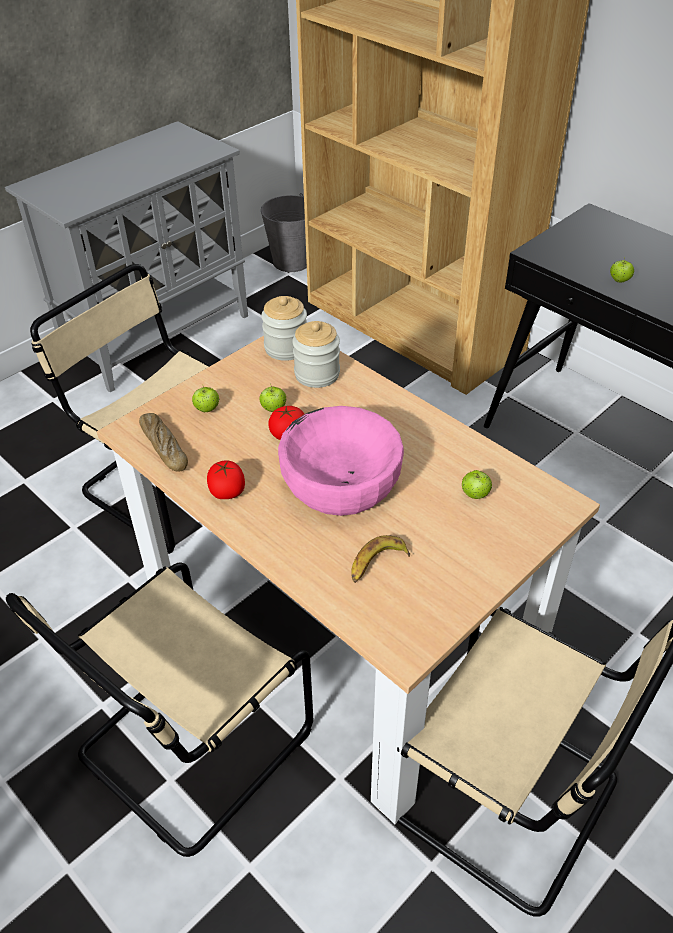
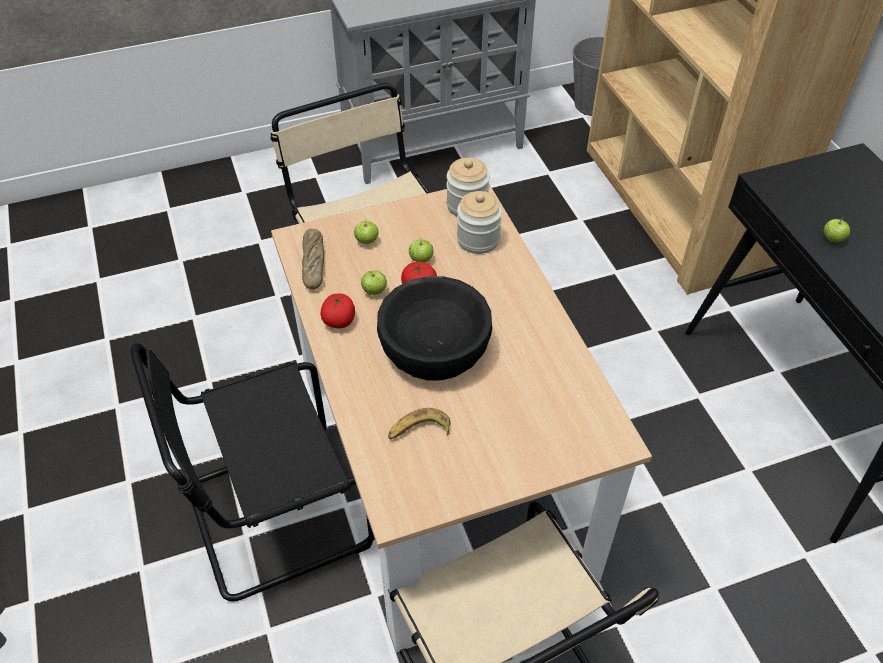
camera: 25 degrees right, 5 degrees up
(188, 748) = (271, 516): beige chair -> black chair
(340, 484) = (434, 348): pink bowl -> black bowl
(475, 495) = (543, 403): apple -> apple (374, 291)

